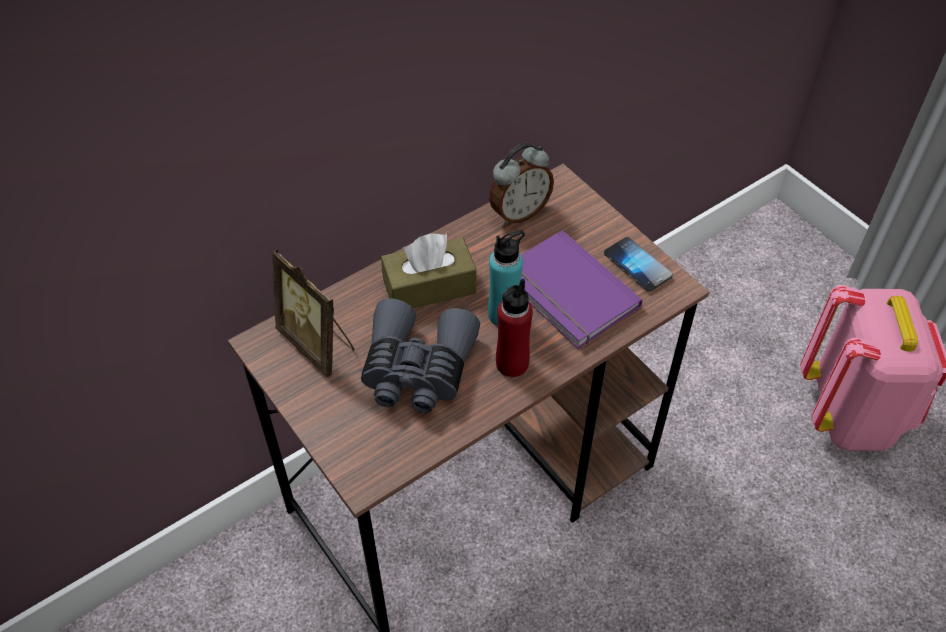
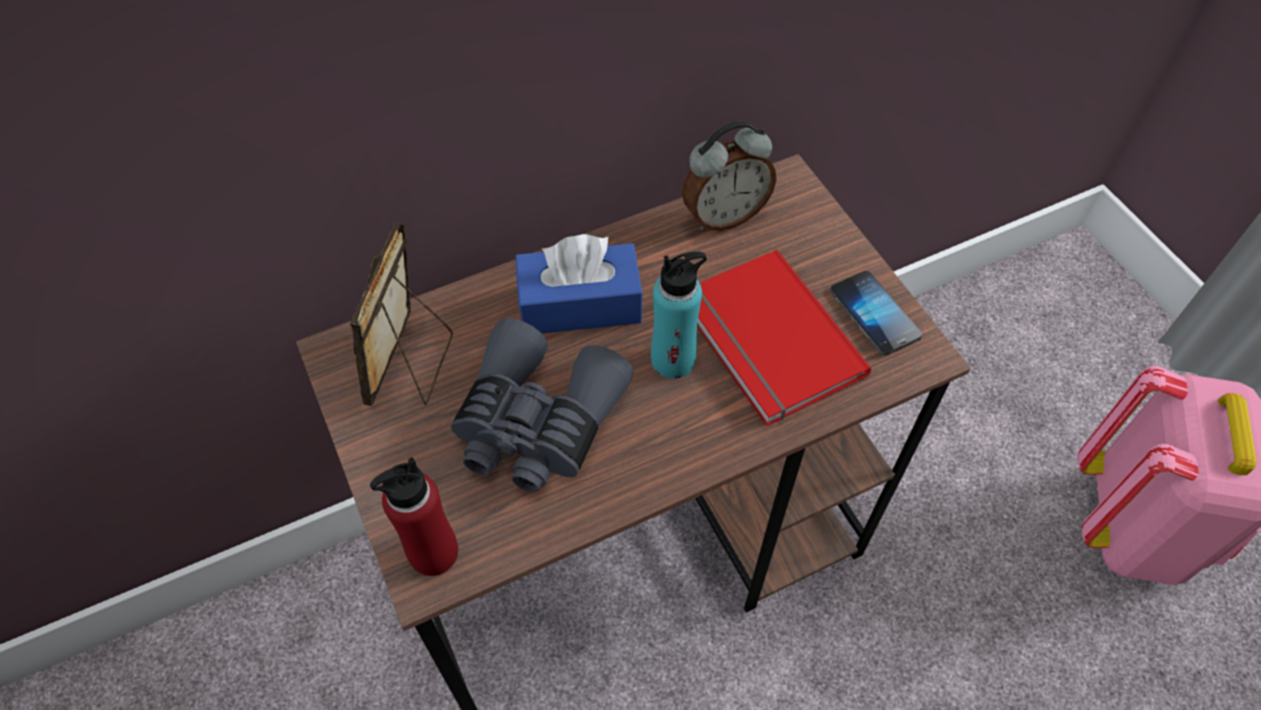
camera: 10 degrees right, 5 degrees up
(318, 344) = (412, 365): picture frame -> picture frame turned 45 degrees clockwise
(429, 287) = (580, 304): brown tissue box -> blue tissue box
(512, 364) = (669, 434): red bottle -> red bottle (433, 552)
(566, 293) = (766, 341): purple book -> red book

